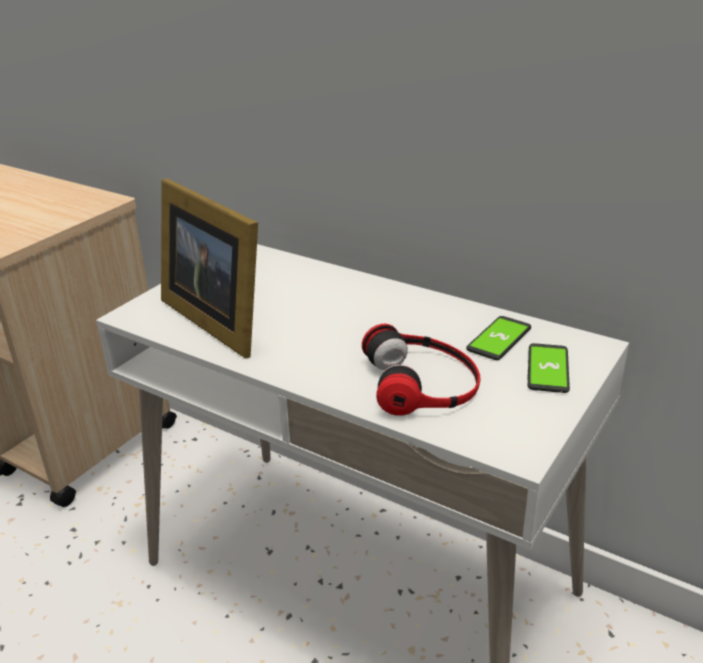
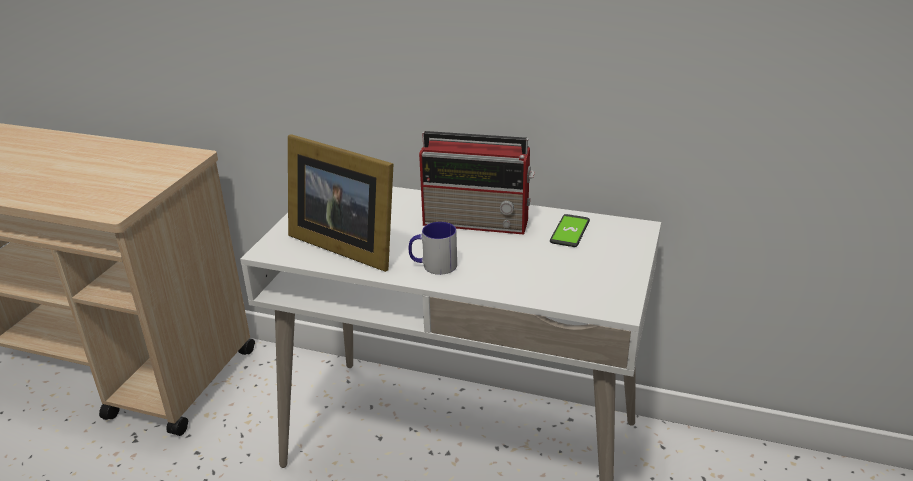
camera: 15 degrees left, 0 degrees up
(306, 359) = (433, 265): none -> mug
(389, 312) = (478, 222): none -> radio
(423, 381) = (529, 270): headphones -> none
(547, 369) = (613, 248): phone -> none

